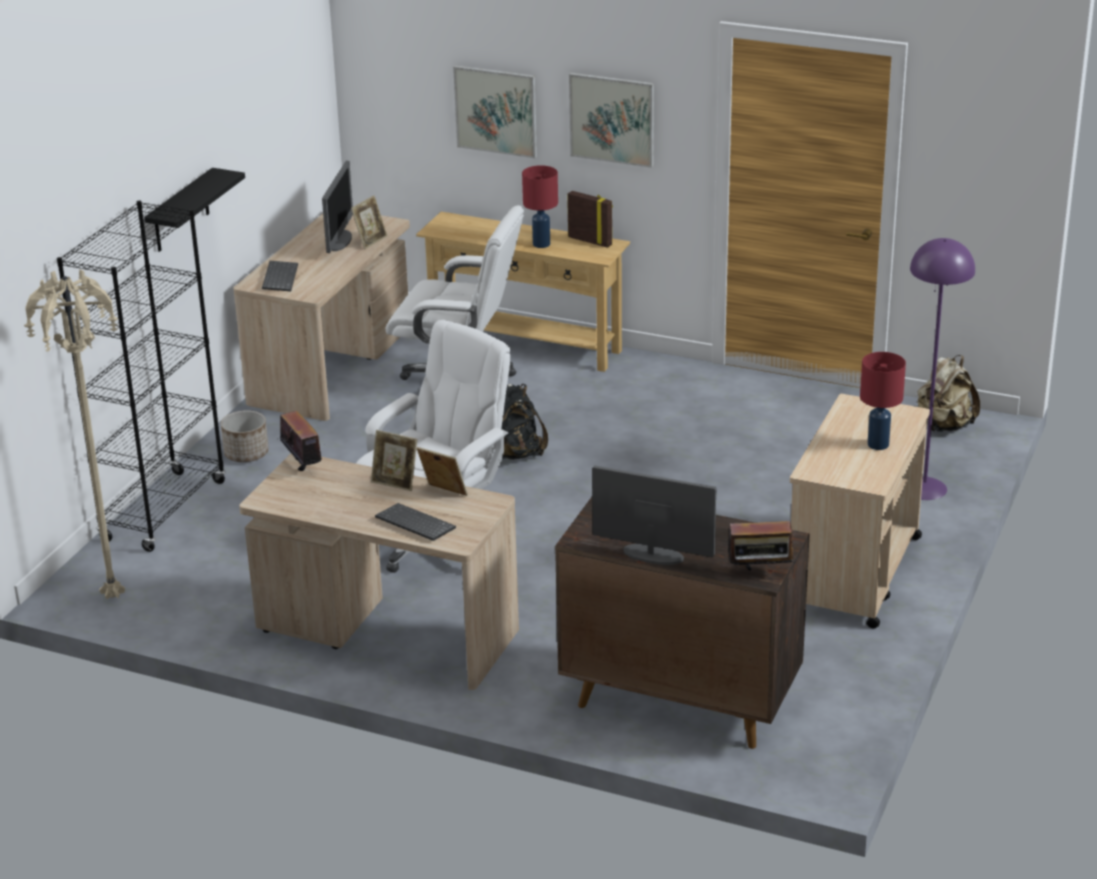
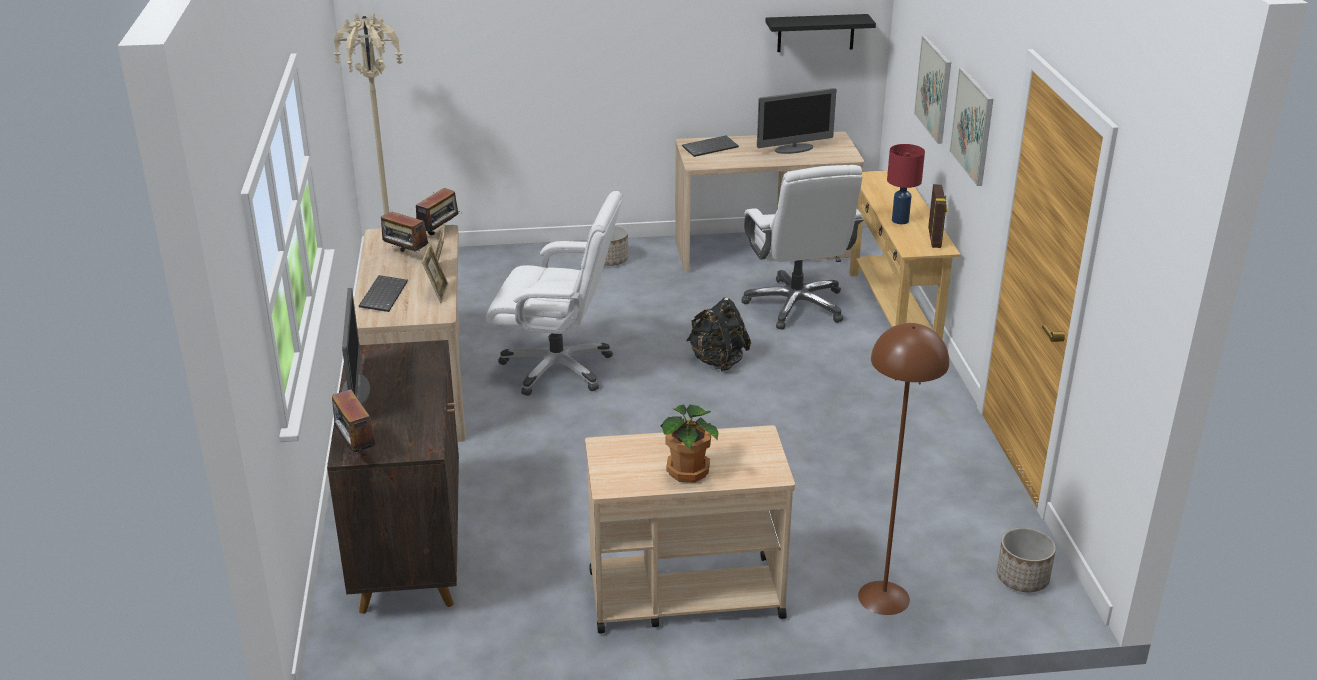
camera: 60 degrees right, 0 degrees up
(164, 511) = (510, 257): black bookcase -> none
(181, 211) = (621, 51): black shelf -> black shelf (816, 33)
(335, 494) = (406, 255): none -> radio
(370, 241) = (808, 158): picture frame -> none
(878, 445) = (689, 471): red table lamp -> potted plant
(924, 488) = (883, 597): purple floor lamp -> brown floor lamp
(944, 426) = (1022, 579): beige backpack -> planter

